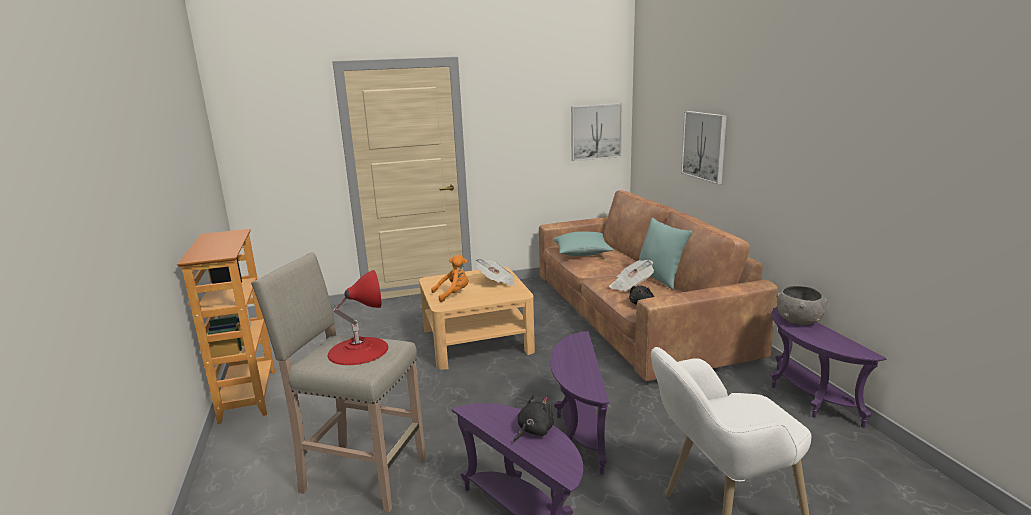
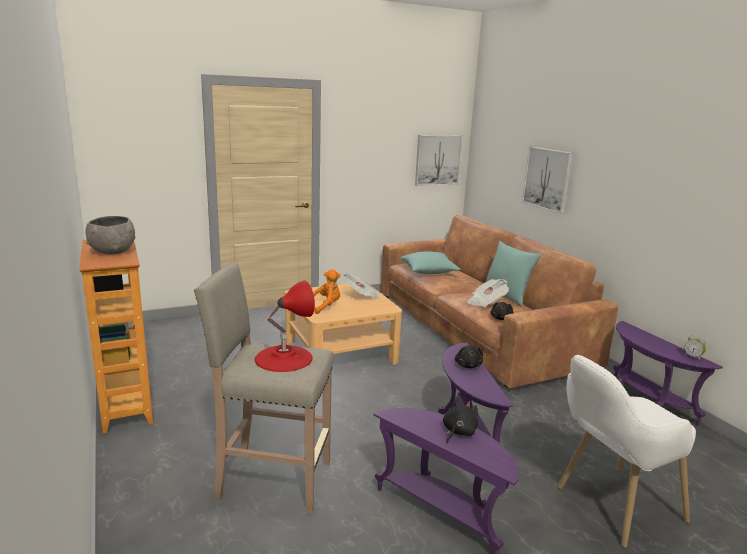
camera: 10 degrees left, 0 degrees up
(578, 357) = (468, 365): none -> black plush toy
(798, 321) = (641, 335): grey bowl -> grey bowl (112, 252)
(852, 347) = (693, 357): none -> alarm clock

